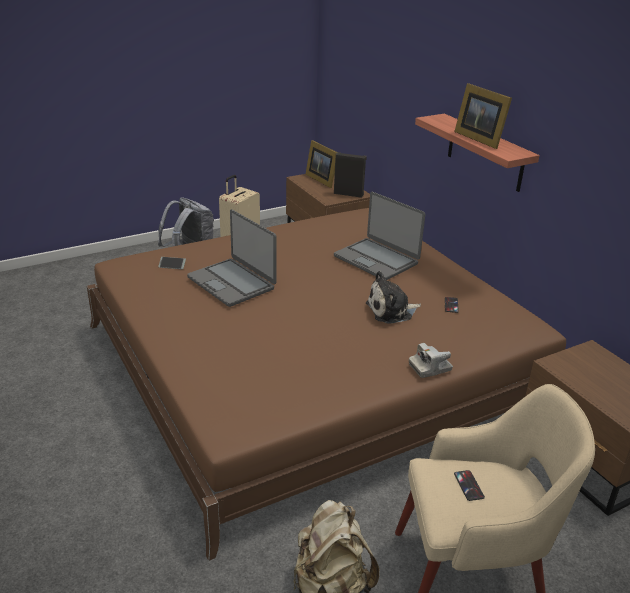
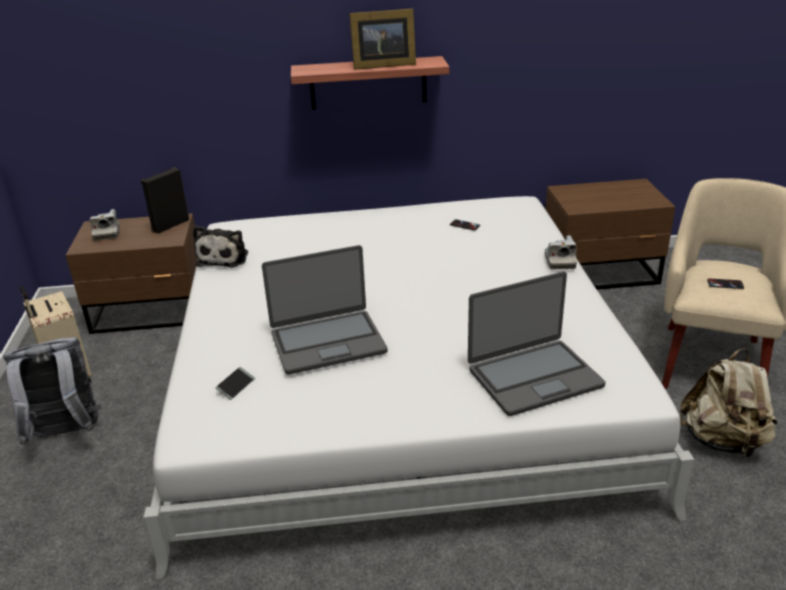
camera: 65 degrees left, 0 degrees up
(311, 366) = (395, 379): brown bed -> white bed
(321, 179) = (107, 233): picture frame -> camera
(376, 259) = (344, 243): laptop -> laptop (534, 377)
(392, 311) = (454, 257): plush toy -> plush toy (224, 257)

